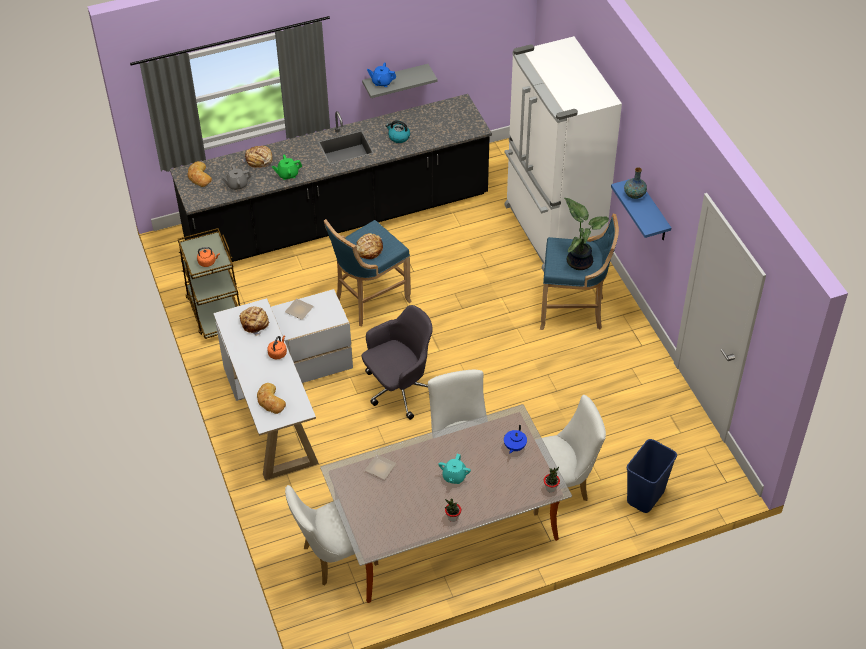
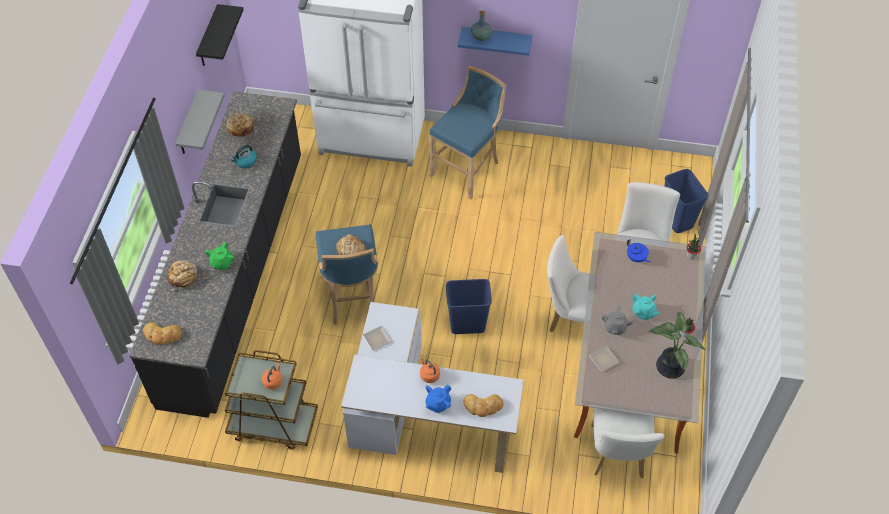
camera: 60 degrees left, 5 degrees up
(237, 185) = (201, 309): grey teapot -> grey teapot (615, 327)
(255, 323) = (379, 377): bread -> bread (241, 128)
(382, 82) = (192, 131): blue teapot -> blue teapot (438, 404)
(399, 389) = (468, 324): grey office chair -> blue trash can
(473, 35) = (208, 38): none -> black shelf
(579, 261) = (472, 121): potted plant -> potted plant (668, 366)

